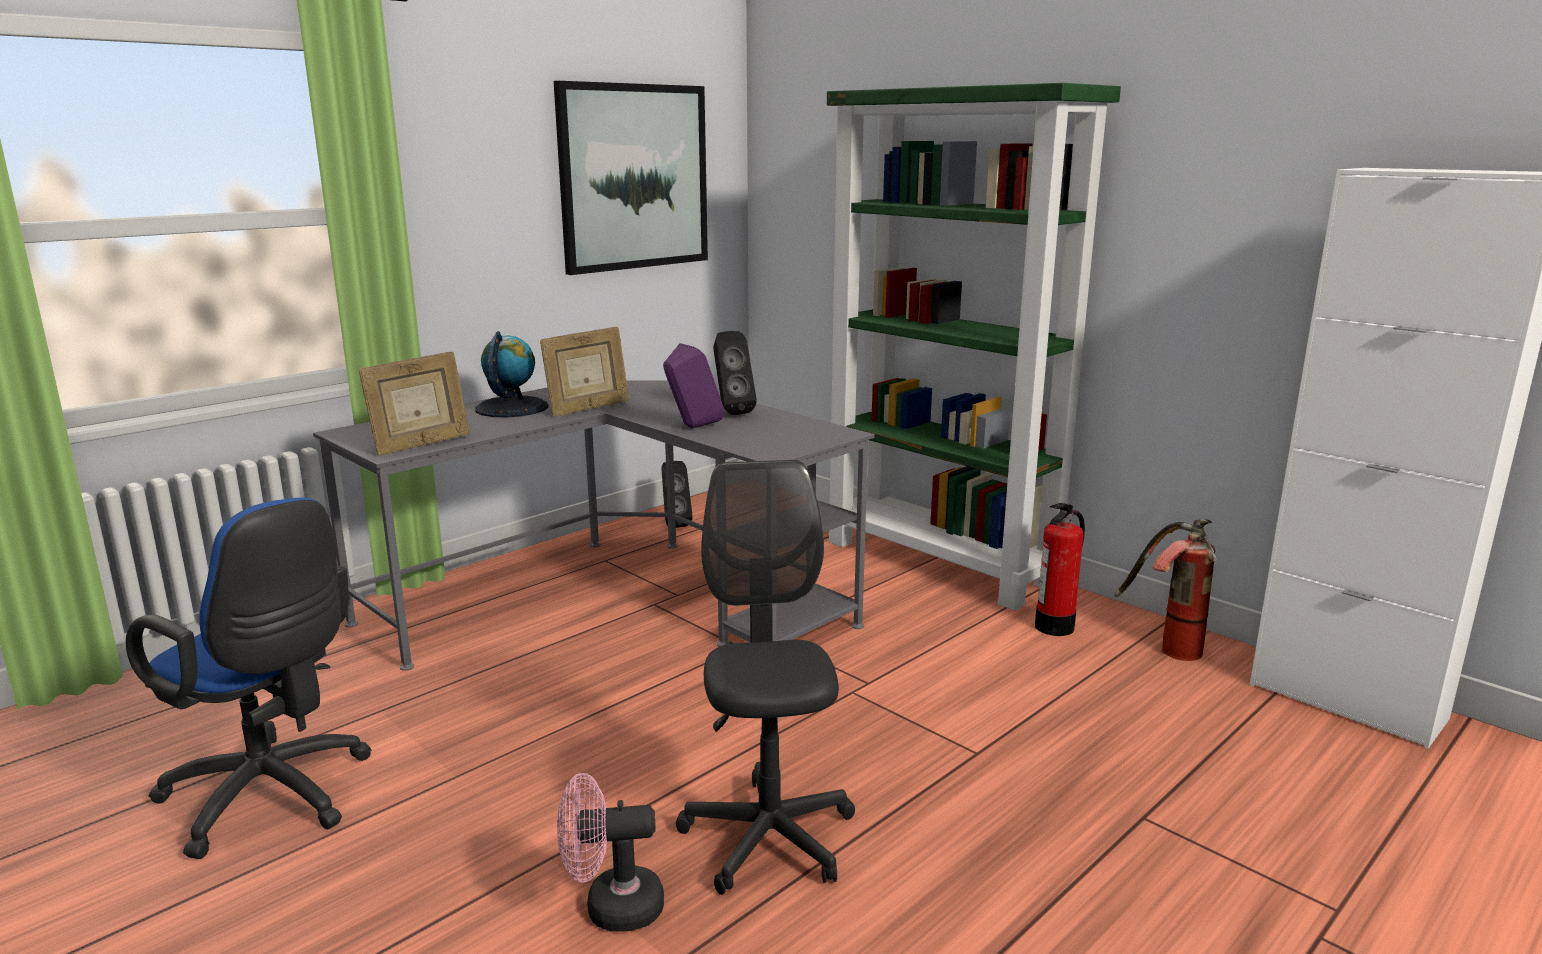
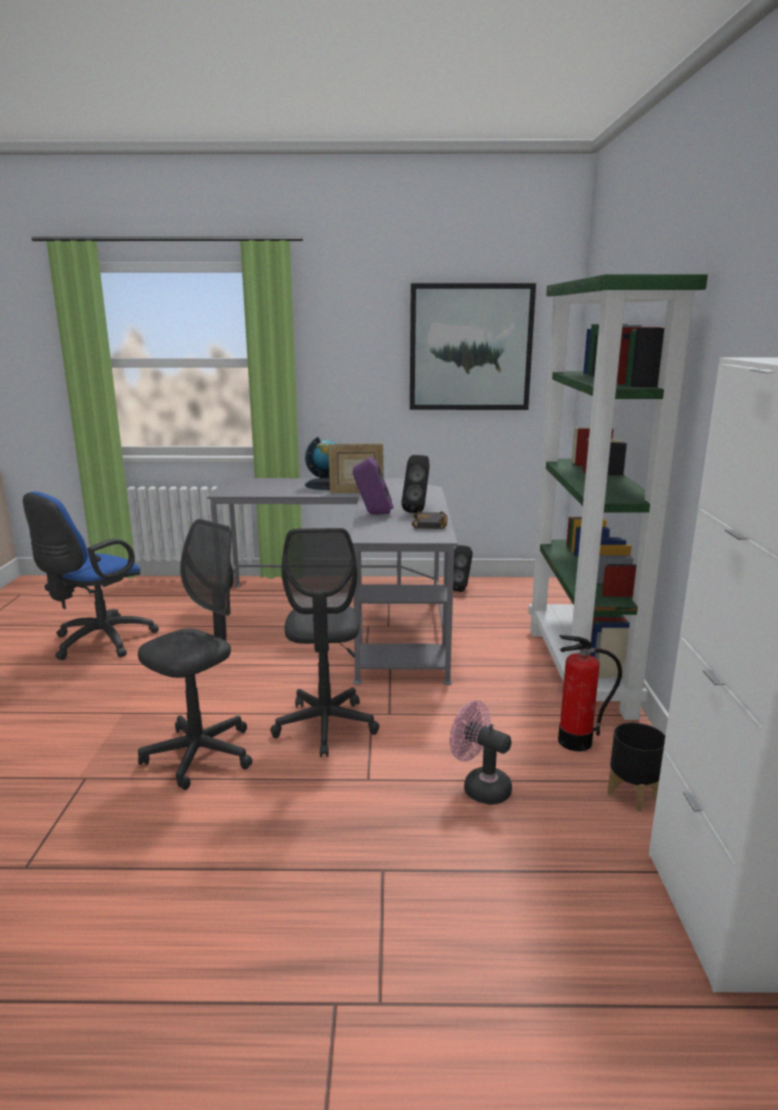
camera: 45 degrees right, 0 degrees up
(274, 798) = (98, 642): blue office chair -> blue office chair turned 45 degrees clockwise
(421, 445) = (243, 492): picture frame -> none
(611, 907) = (102, 743): pink fan -> pink fan (480, 787)
(791, 422) = (431, 524): none -> black book
(835, 729) = (325, 726): none -> grey office chair
(1165, 647) = (633, 795): fire extinguisher -> black planter

